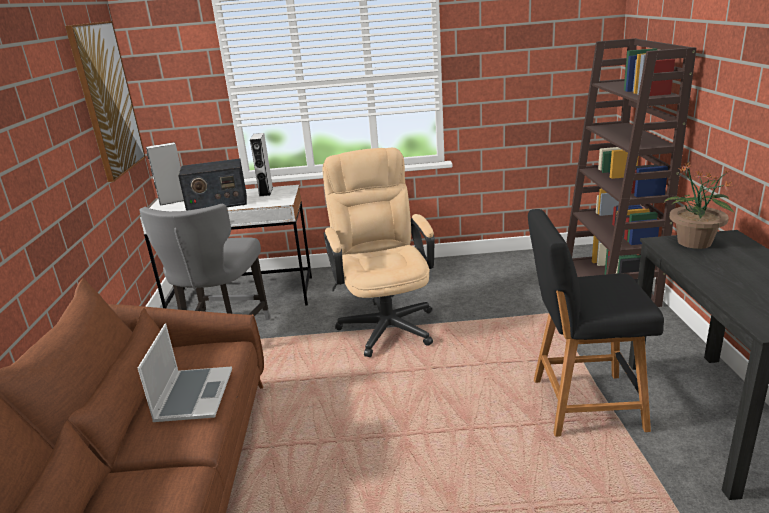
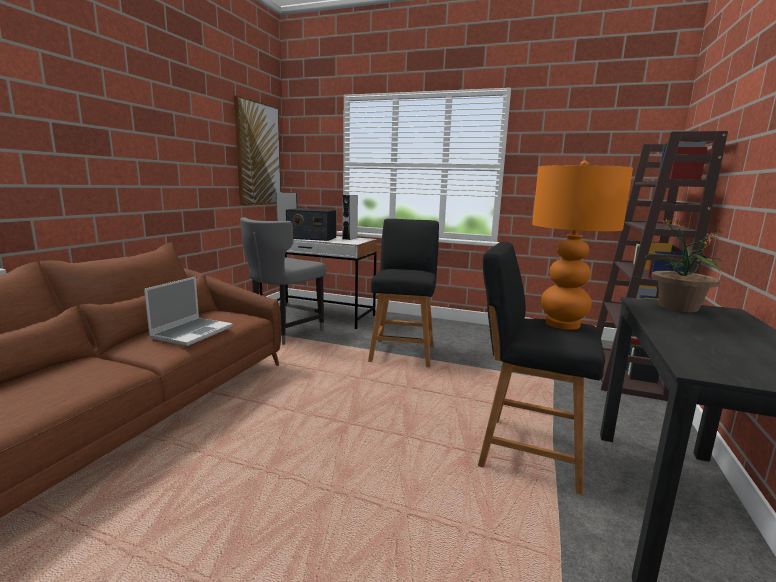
camera: 20 degrees right, 10 degrees down
(385, 322) = (403, 351): beige office chair -> black stool
(606, 283) = (562, 324): none -> orange table lamp

